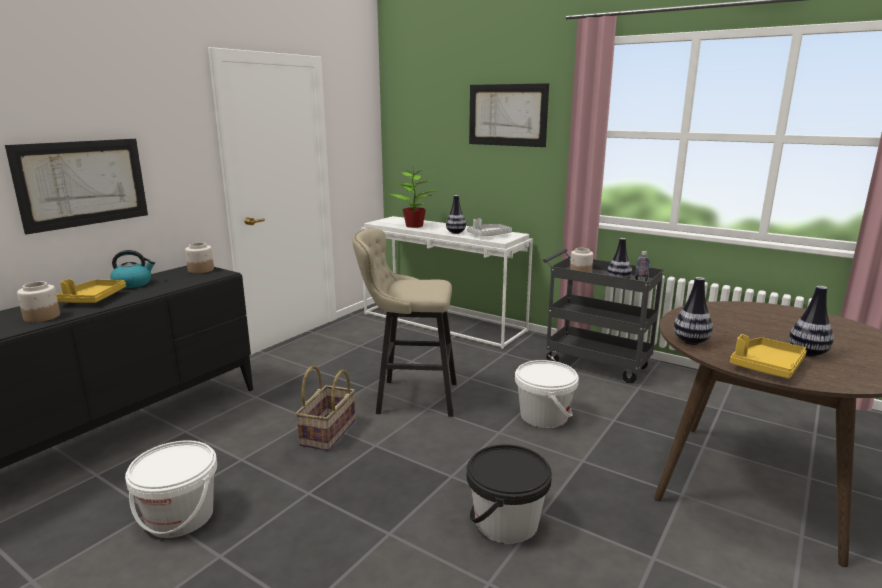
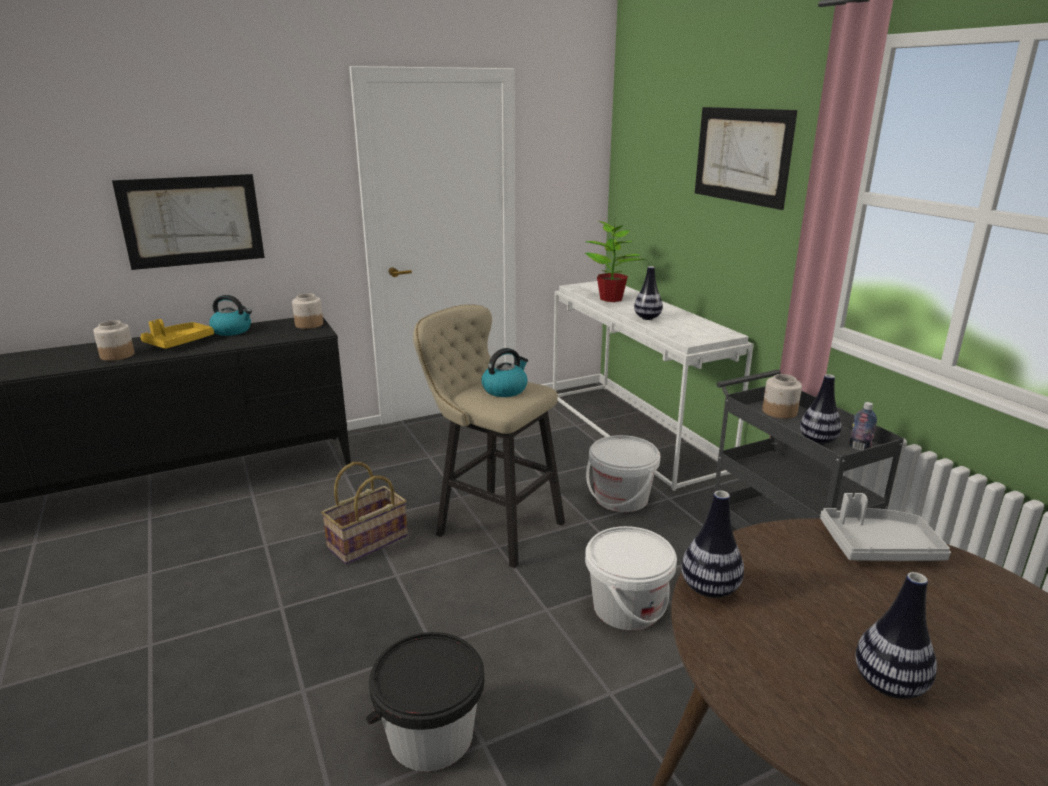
camera: 30 degrees right, 5 degrees up
(180, 517) = (162, 588): white bucket -> white bucket (621, 498)
(420, 285) = (505, 389): none -> kettle
(488, 235) = (685, 329): grey tray -> grey tray (878, 546)
(766, 366) = (765, 681): yellow tray -> none

